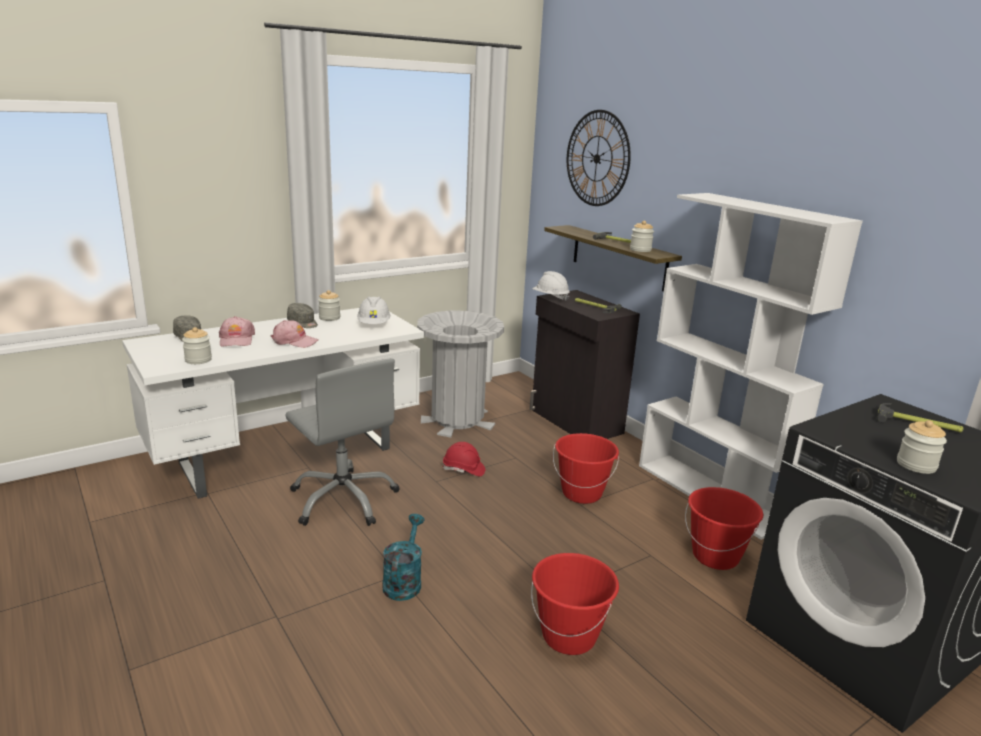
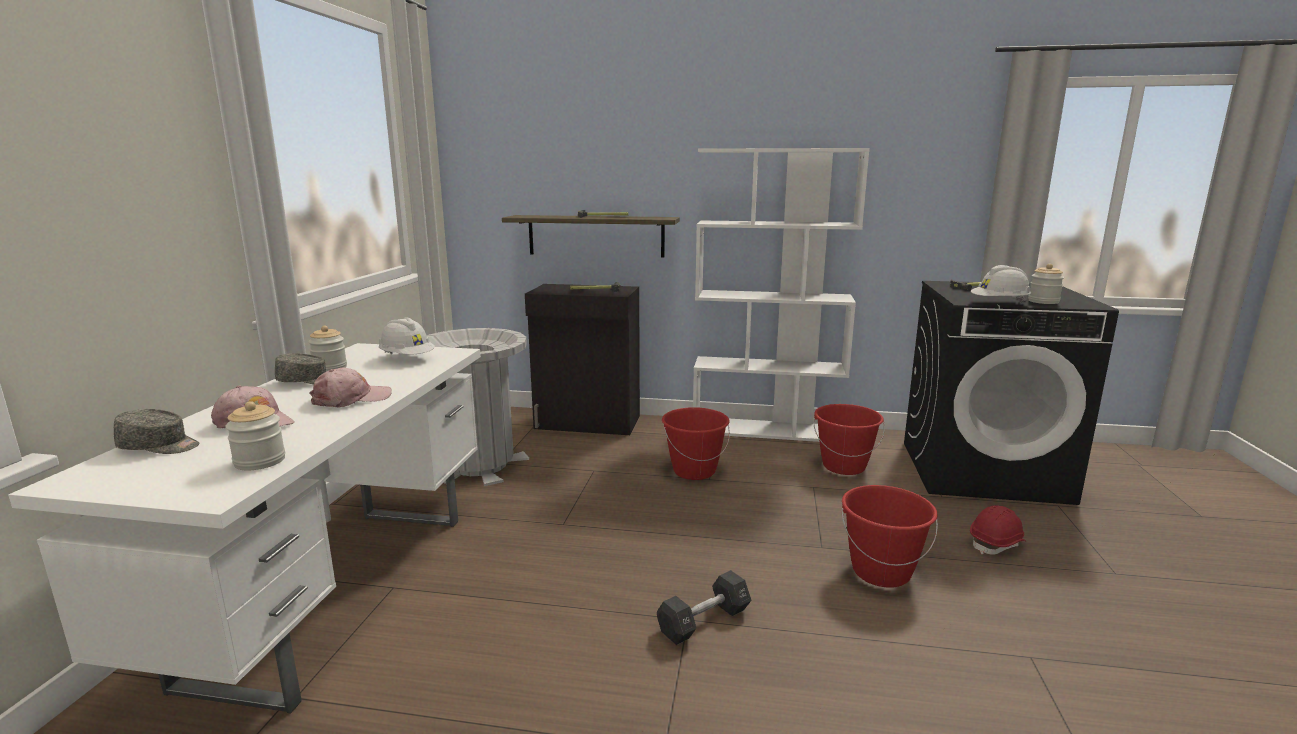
camera: 45 degrees left, 5 degrees down
(344, 499) = (501, 592): grey office chair -> none
(404, 581) = (704, 621): turquoise watering can -> black dumbbell
(463, 470) = (569, 502): red hard hat -> red hard hat (997, 544)
(550, 297) = (541, 292): white hard hat -> white hard hat (999, 303)
(597, 158) = (545, 135): wall clock -> none
(640, 250) = (640, 217): jar -> none

